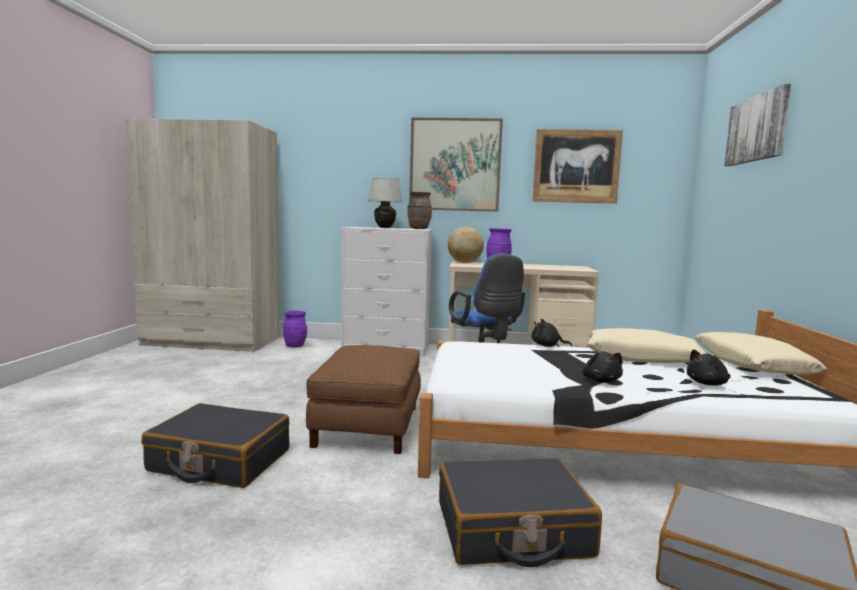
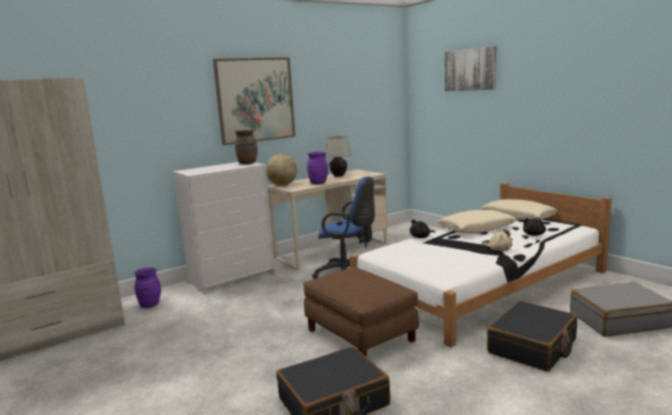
camera: 40 degrees left, 5 degrees up
(385, 228) = (219, 168): white table lamp -> white table lamp (339, 176)
(576, 166) = (341, 93): picture -> none
(601, 381) = (498, 250): black plush toy -> beige plush toy

